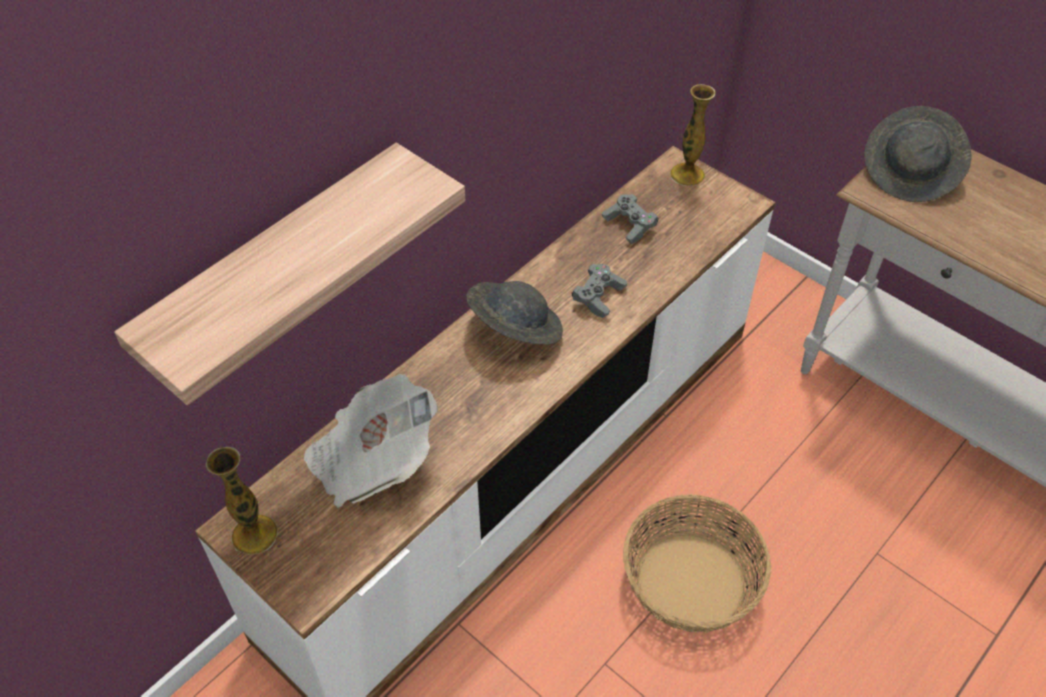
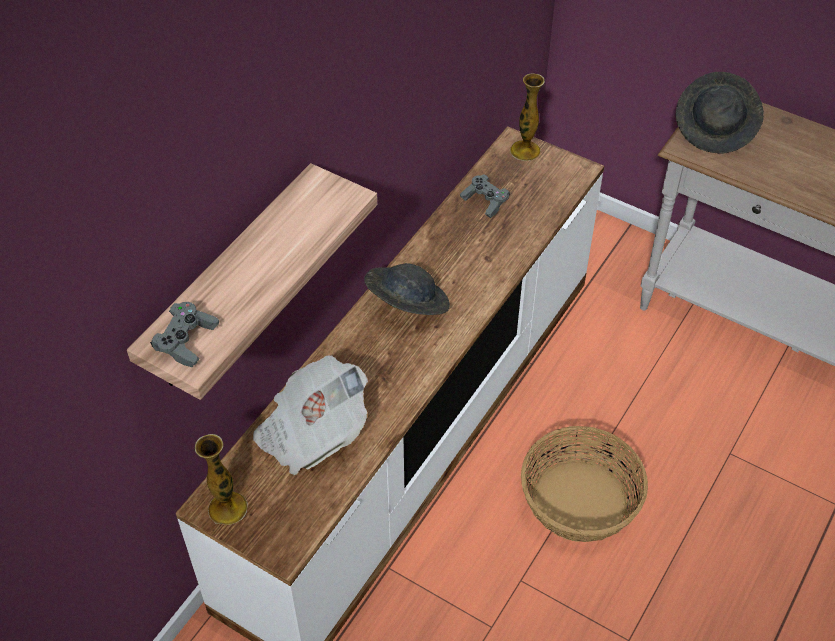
camera: 10 degrees left, 0 degrees up
(598, 297) = (472, 267): grey game controller -> grey game controller (186, 341)

